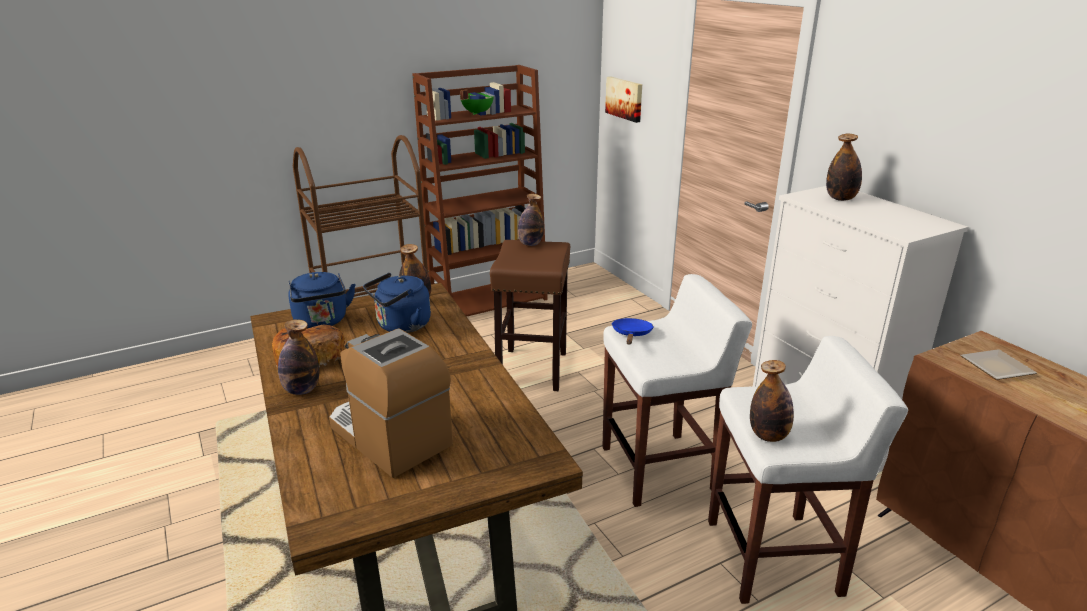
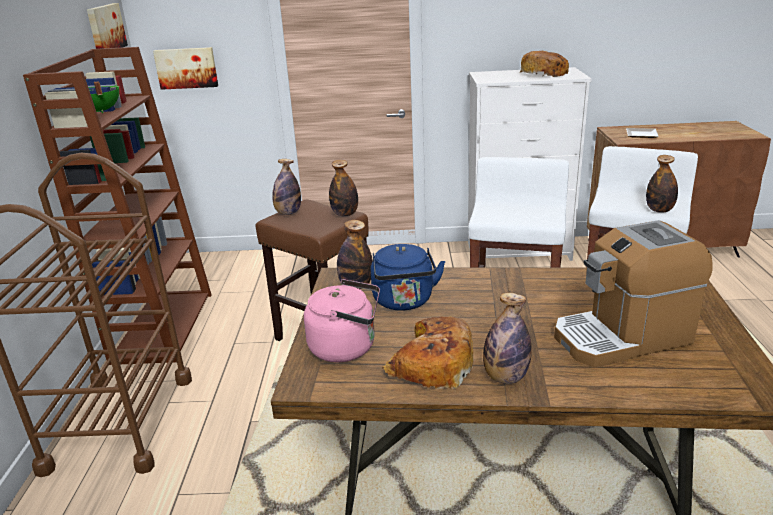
camera: 60 degrees left, 0 degrees up
(322, 322) = (347, 347): blue kettle -> pink kettle
(557, 50) = (105, 28): none -> picture
(631, 335) = (495, 217): blue frying pan -> none
(840, 198) = (501, 75): bottle -> bottle (345, 214)
(888, 216) = (544, 74): none -> bread

